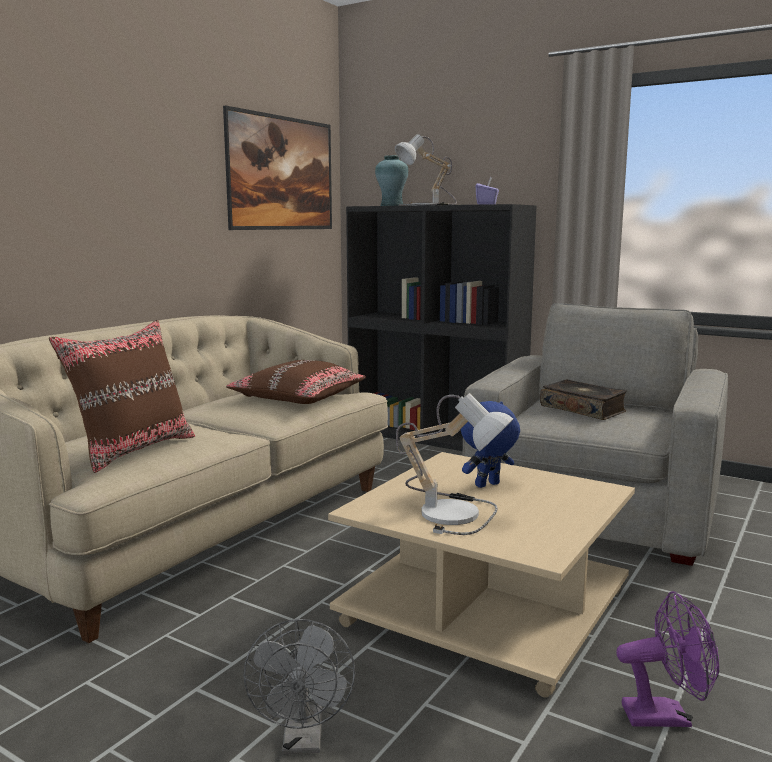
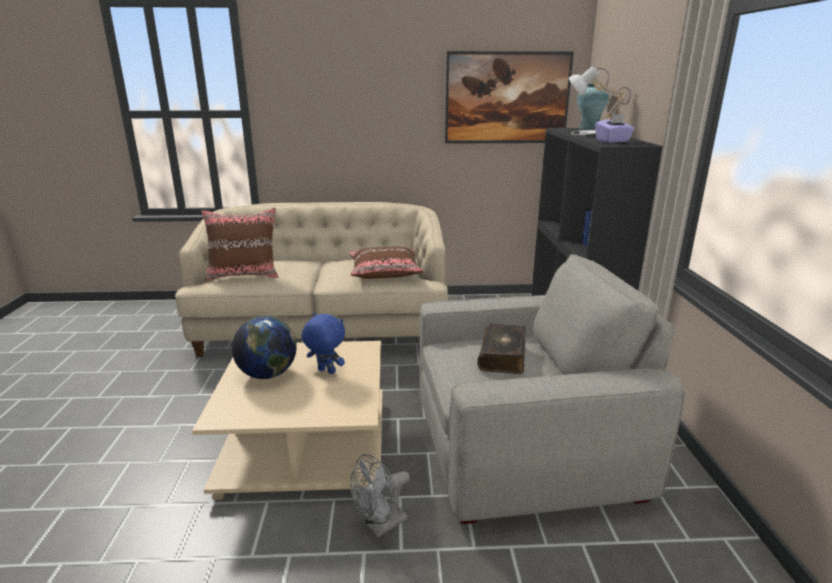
camera: 55 degrees right, 10 degrees up
(303, 741) = (144, 437): grey fan -> grey fan (381, 526)
(455, 512) = (268, 374): table lamp -> globe
(666, 716) = (216, 555): purple fan -> none

